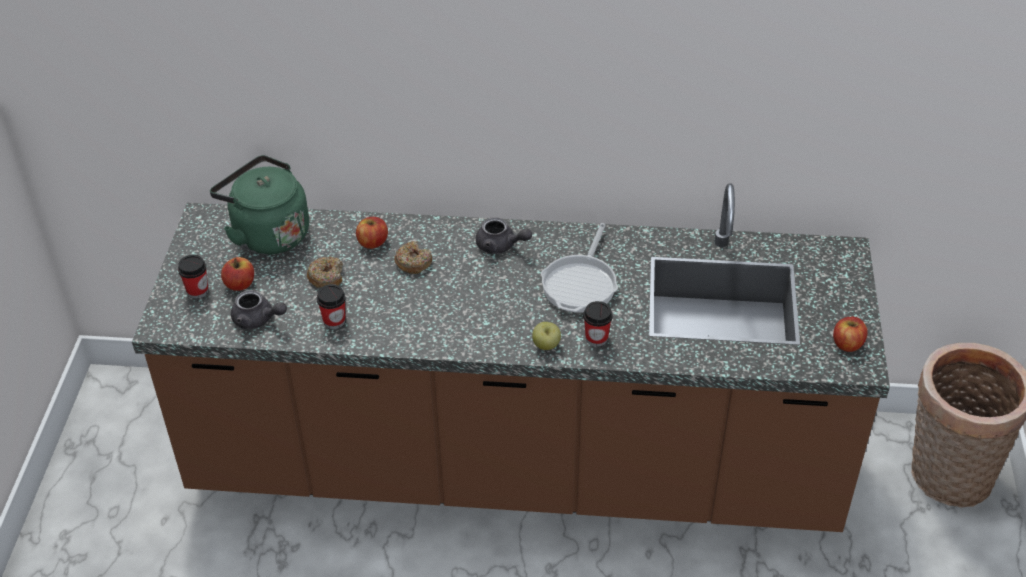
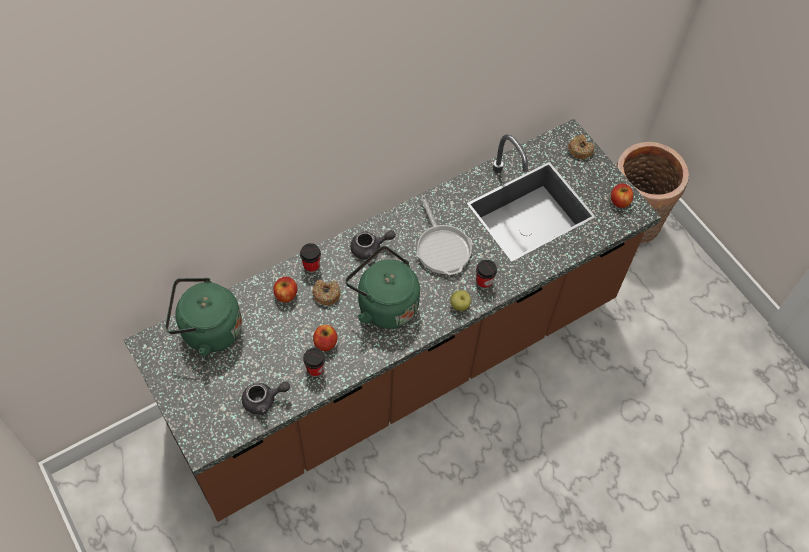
camera: 40 degrees left, 15 degrees up
(197, 291) = (201, 404): cup -> cup (311, 266)
(240, 284) = (226, 381): apple -> apple (325, 343)
(326, 277) = (279, 339): donut -> donut (580, 150)
(464, 302) = (384, 304): none -> green kettle

